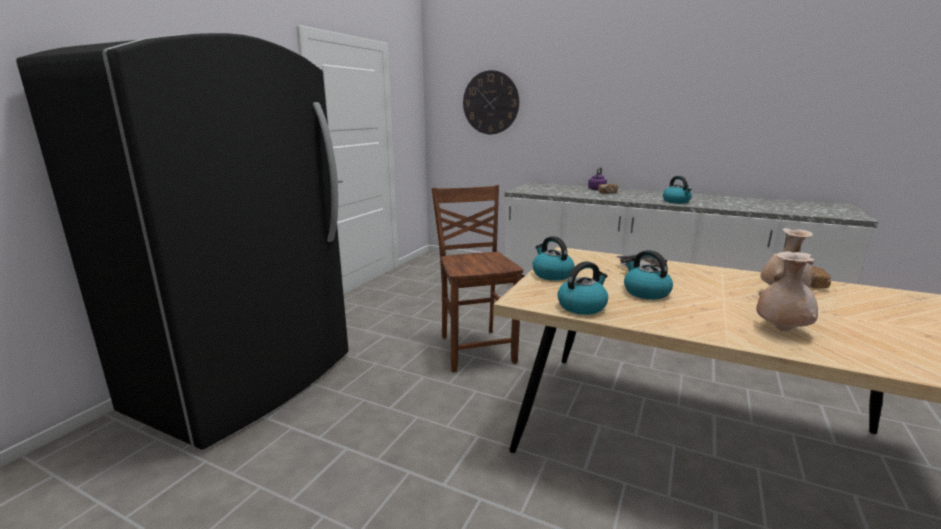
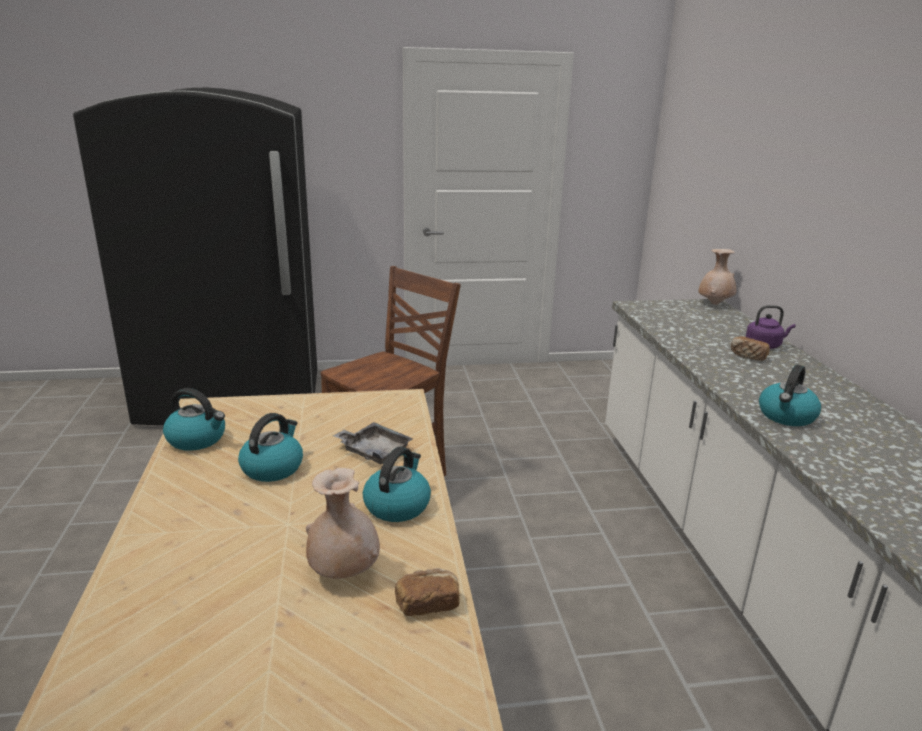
camera: 55 degrees right, 5 degrees up
(490, 103) = (709, 151): wall clock -> none
(551, 274) = (296, 406): kettle -> kettle (397, 505)
(781, 330) = (186, 573): beige vase -> beige vase (714, 304)

